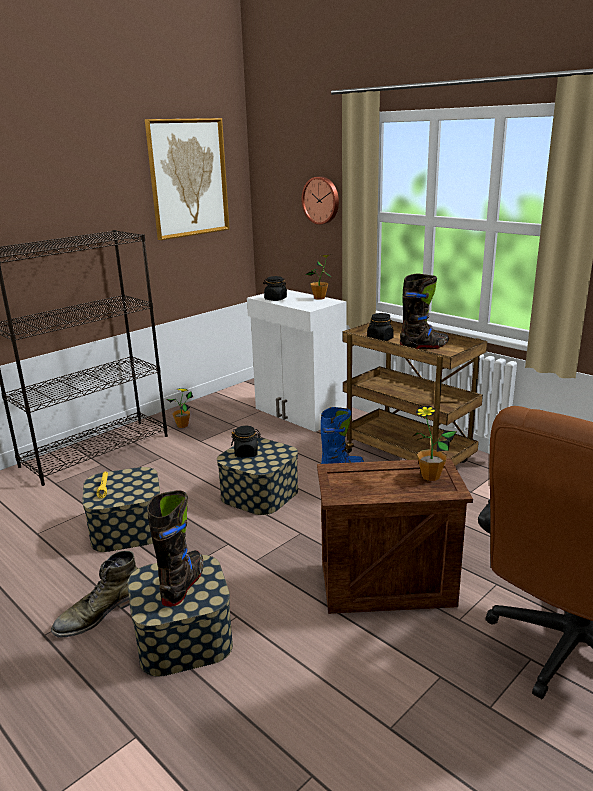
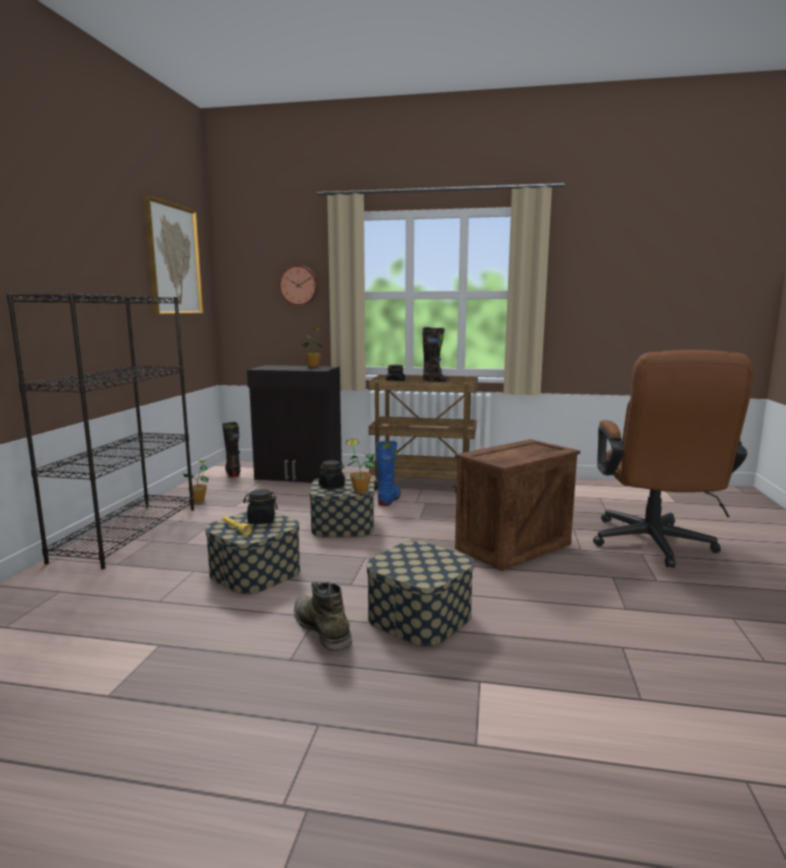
camera: 35 degrees left, 10 degrees down
(99, 613) = (321, 628): green boot -> green boot turned 135 degrees clockwise
(183, 584) = (422, 559): black boot -> black boot (233, 473)
(275, 299) = (276, 368): black jar -> black jar (261, 520)
(299, 413) = (299, 475): white cabinet -> black cabinet
(430, 476) = (536, 447): potted plant -> potted plant (360, 491)

